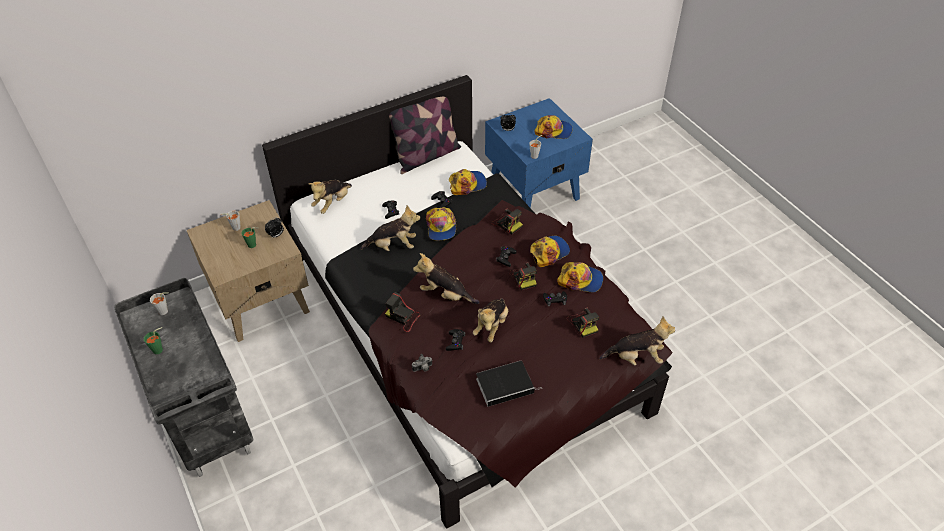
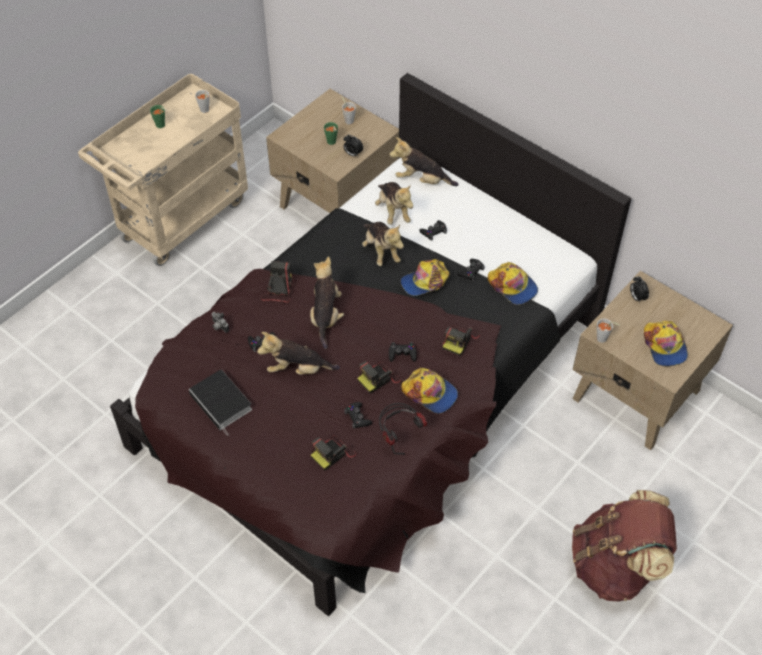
camera: 70 degrees right, 5 degrees up
(209, 424) = (180, 225): black cart -> beige cart
(426, 156) = (542, 234): pillow -> none
(535, 190) = (637, 395): blue nightstand -> beige nightstand
(580, 280) = (399, 435): cap -> headphones
(636, 357) = (304, 519): plush toy -> plush toy (393, 211)
(659, 244) = (615, 566): none -> brown backpack

